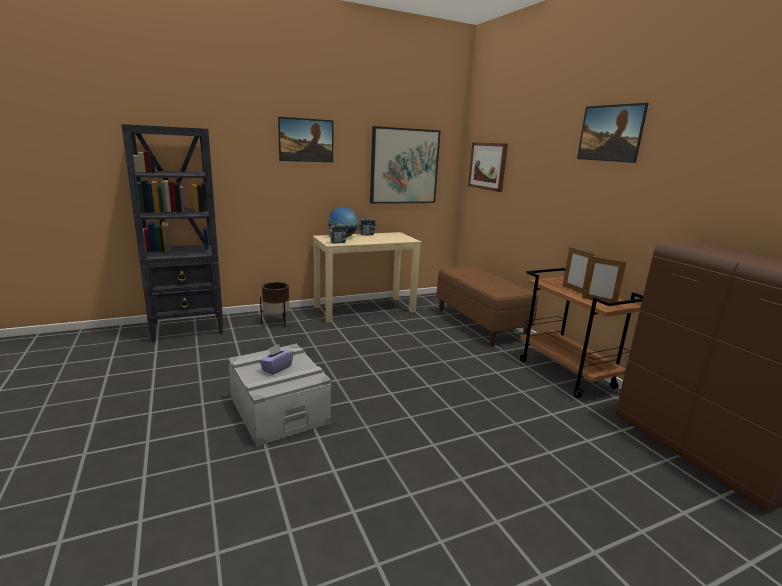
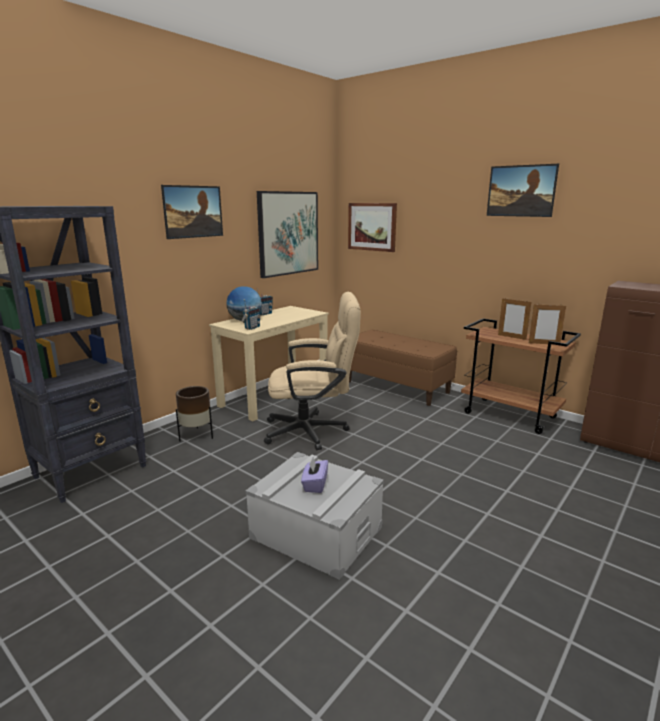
camera: 25 degrees left, 0 degrees up
(364, 341) = (313, 431): none -> beige office chair

